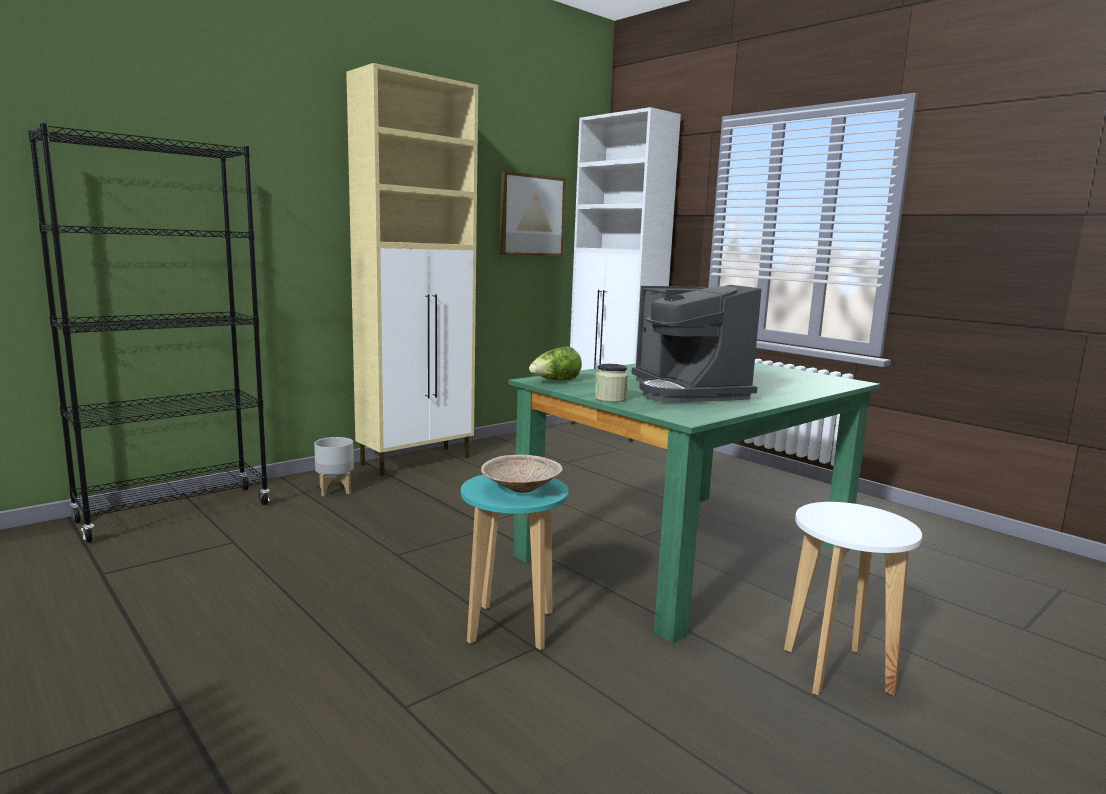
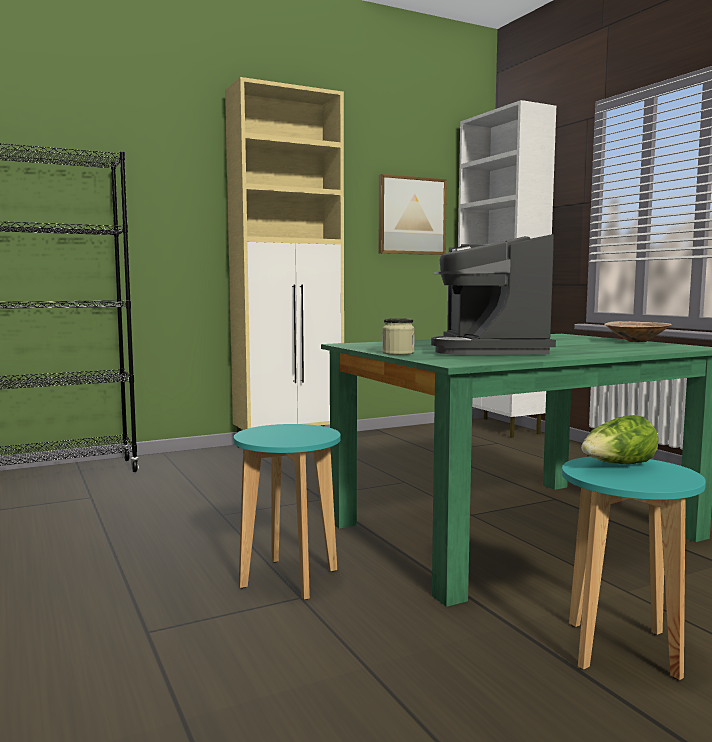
camera: 15 degrees right, 5 degrees down
(335, 490) = (202, 464): grey planter -> none
(520, 490) = (290, 435): beige bowl -> beige bowl (635, 342)
(555, 381) = (364, 345): lettuce -> lettuce (618, 465)
(837, 672) = (622, 650): white stool -> turquoise stool

